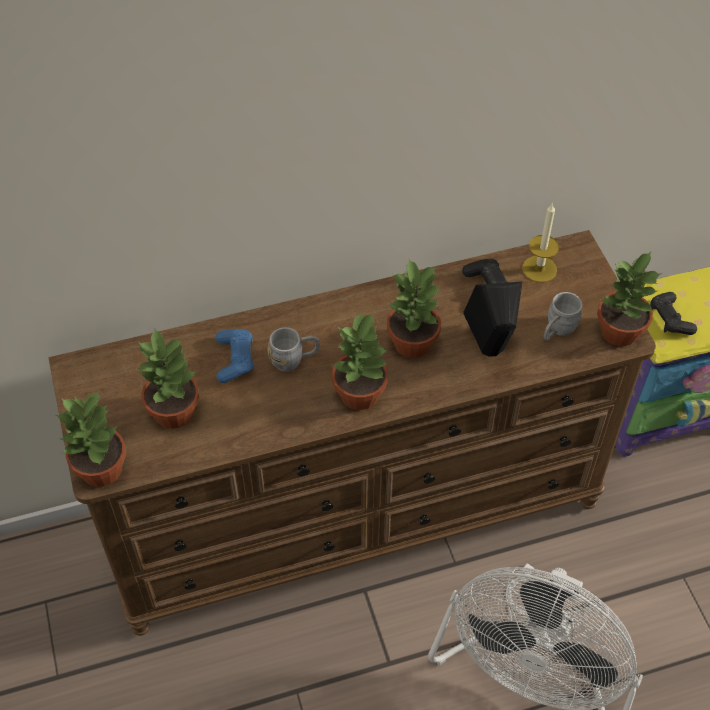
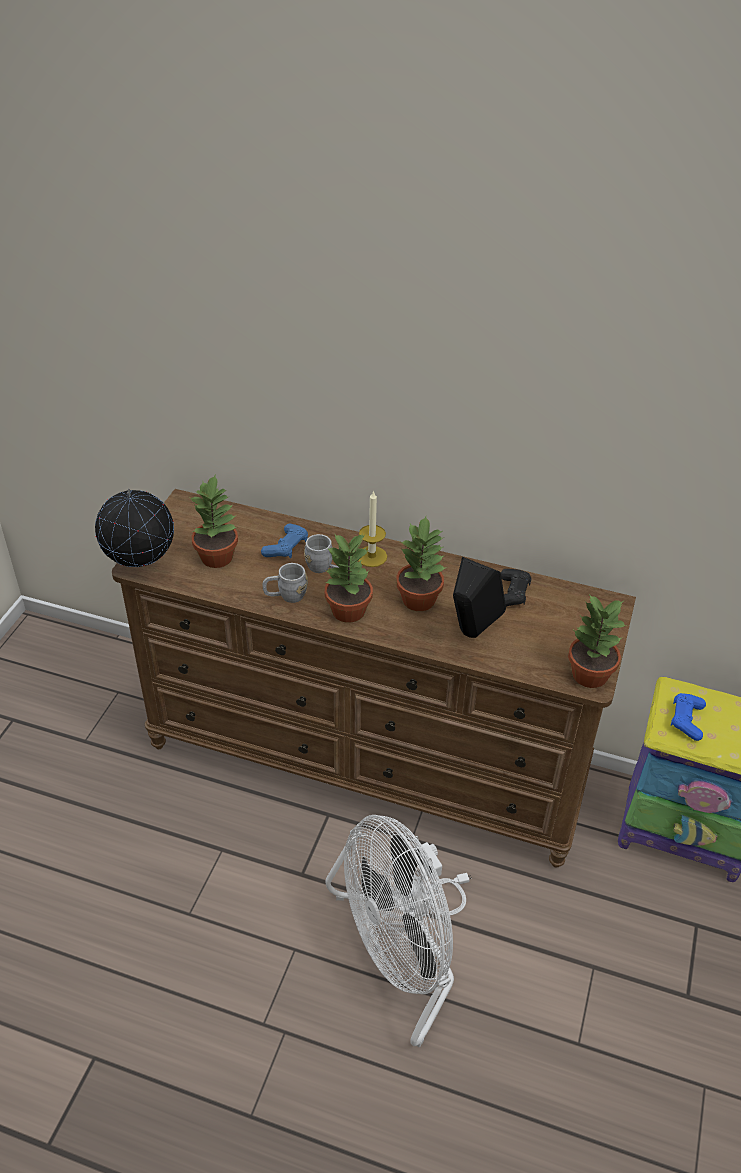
camera: 35 degrees right, 10 degrees down
(102, 470) = (141, 565): potted plant -> globe
(539, 269) = (566, 602): candle -> candle (371, 556)
(557, 330) = (538, 648): grey mug -> grey mug (286, 596)
(670, 319) = (686, 720): black game controller -> blue game controller

